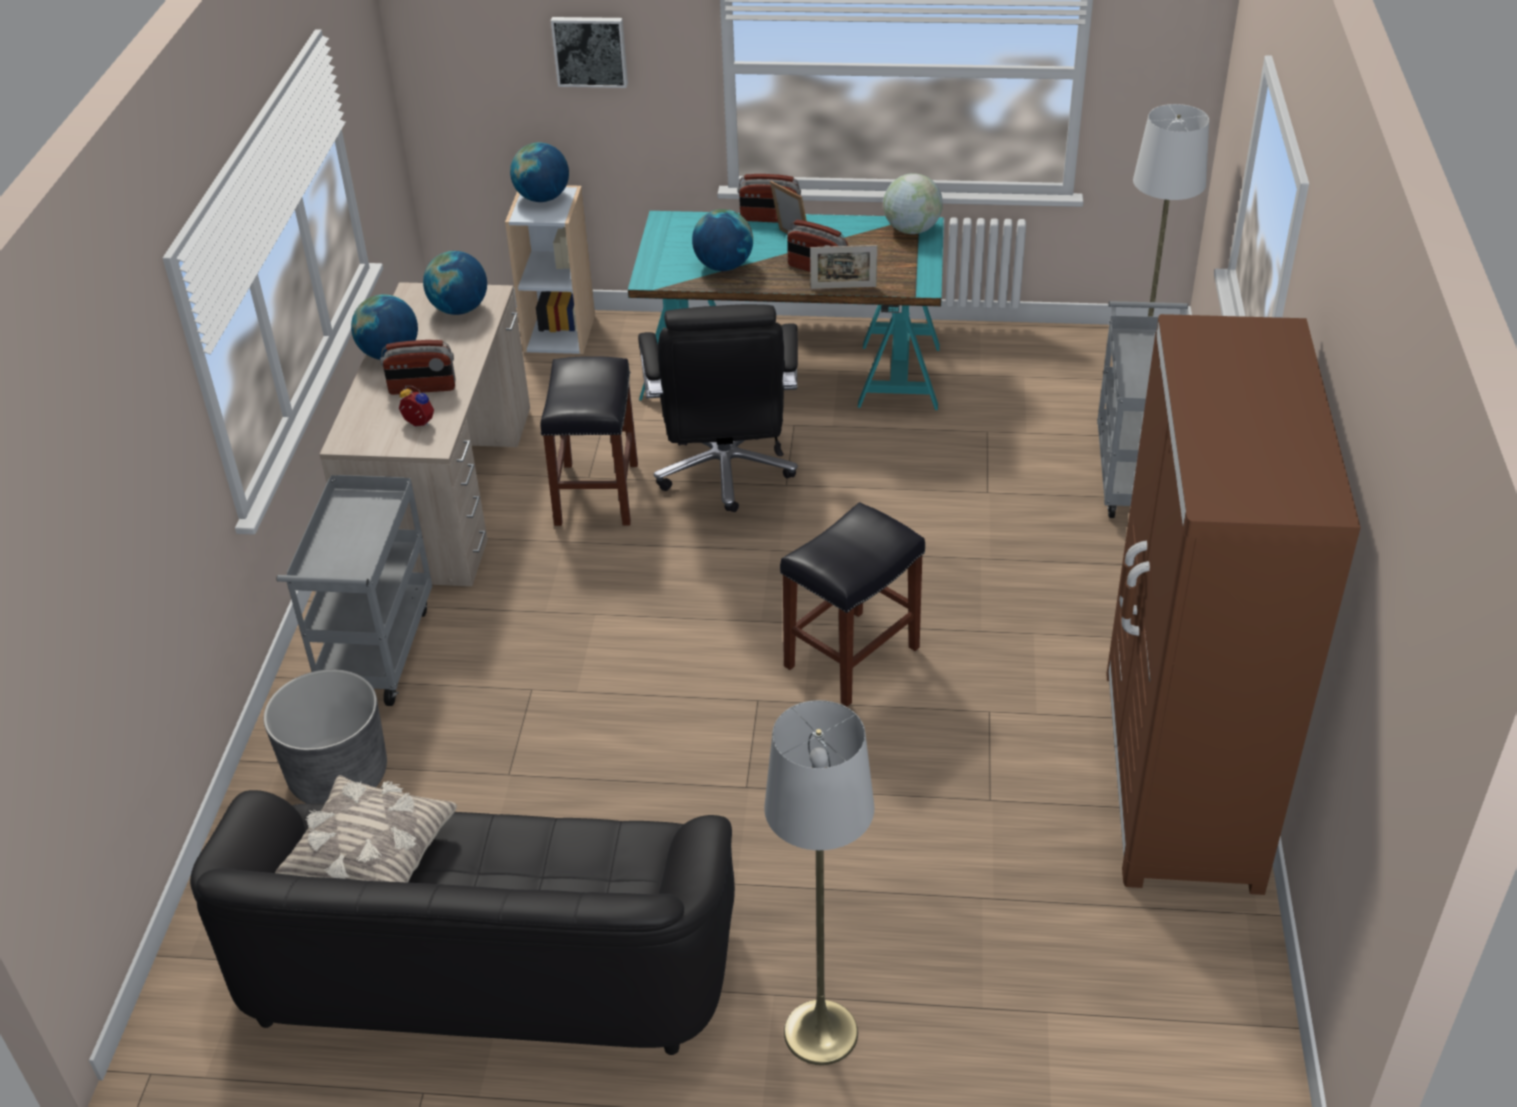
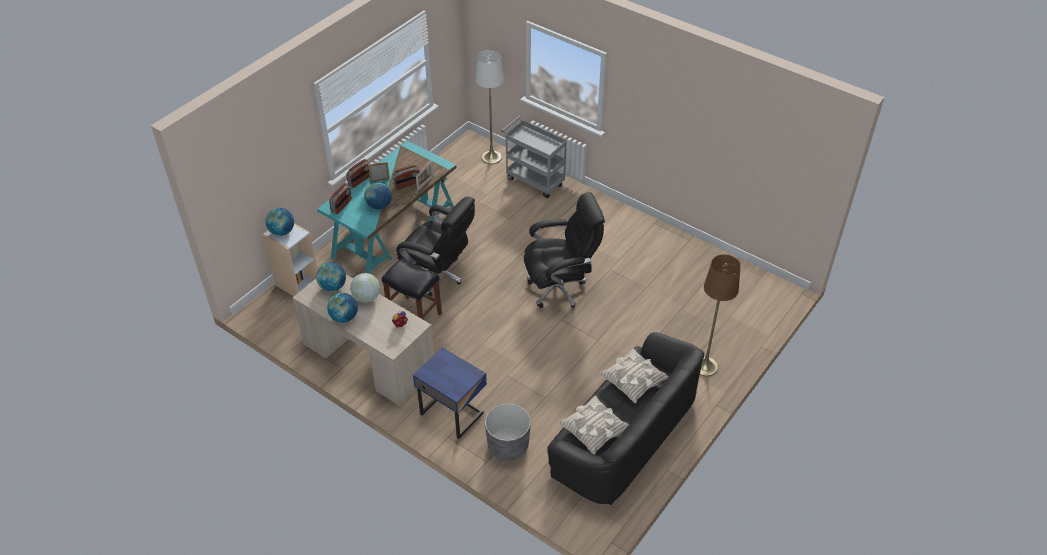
camera: 60 degrees left, 5 degrees up
(378, 657) = (452, 412): grey cart -> blue nightstand
(422, 388) = (378, 316): radio -> radio (341, 206)
(572, 866) = (633, 382): none -> beige pillow
(590, 50) = (277, 159): picture -> none
(821, 1032) = (705, 366): grey floor lamp -> brown floor lamp
(851, 658) = (560, 288): black stool -> black office chair
(912, 230) = (407, 151): globe -> globe (366, 297)
(1177, 776) = (666, 244): brown cabinet -> none

